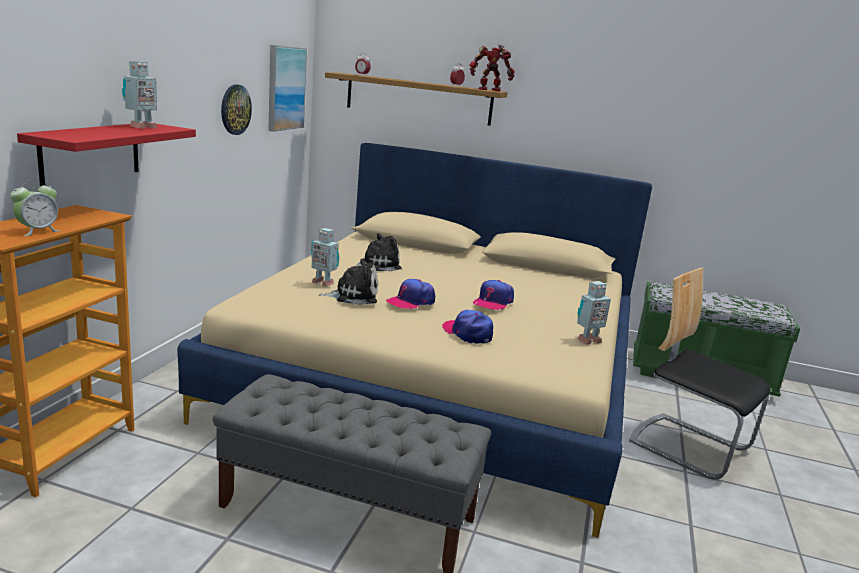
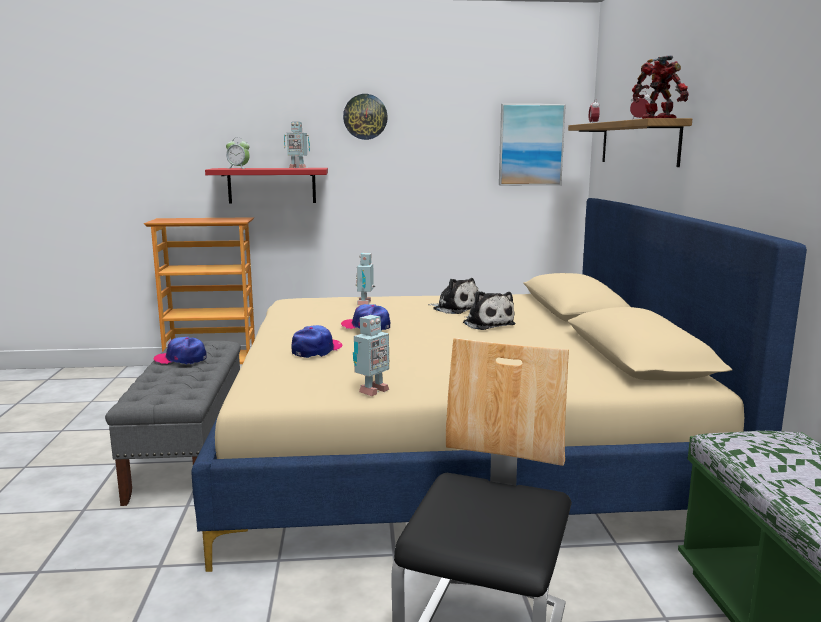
camera: 70 degrees right, 5 degrees down
(37, 231) = (185, 221): alarm clock -> alarm clock (238, 168)
(235, 109) = (442, 162): wall clock -> wall clock (365, 117)
(353, 296) = (348, 312): plush toy -> plush toy (487, 324)
(493, 302) = (421, 347): cap -> cap (181, 359)
(587, 340) = (371, 391): toy robot -> toy robot turned 90 degrees counterclockwise

